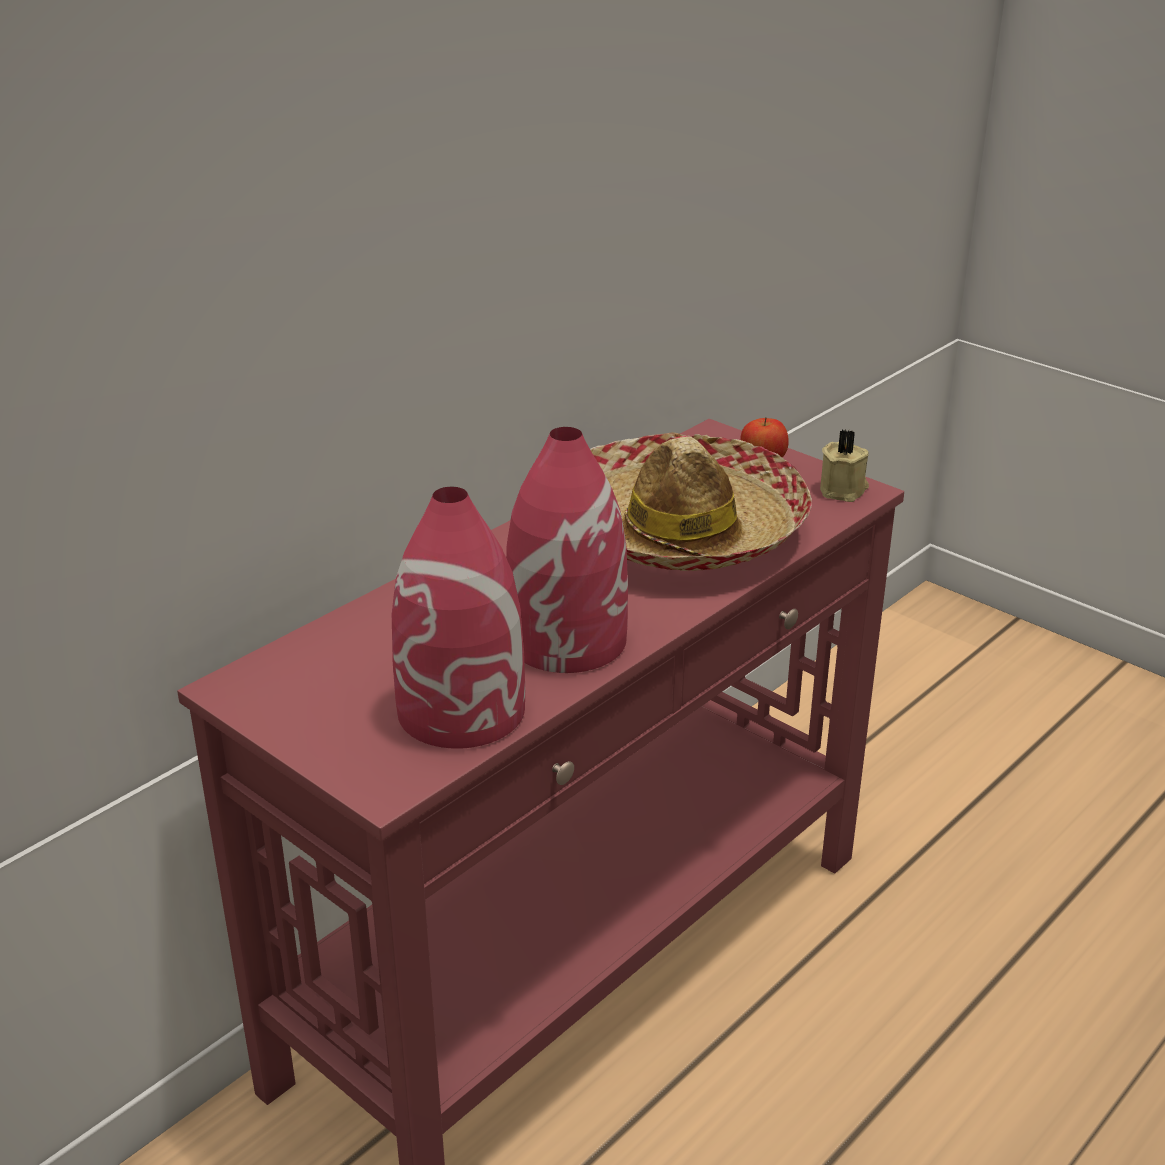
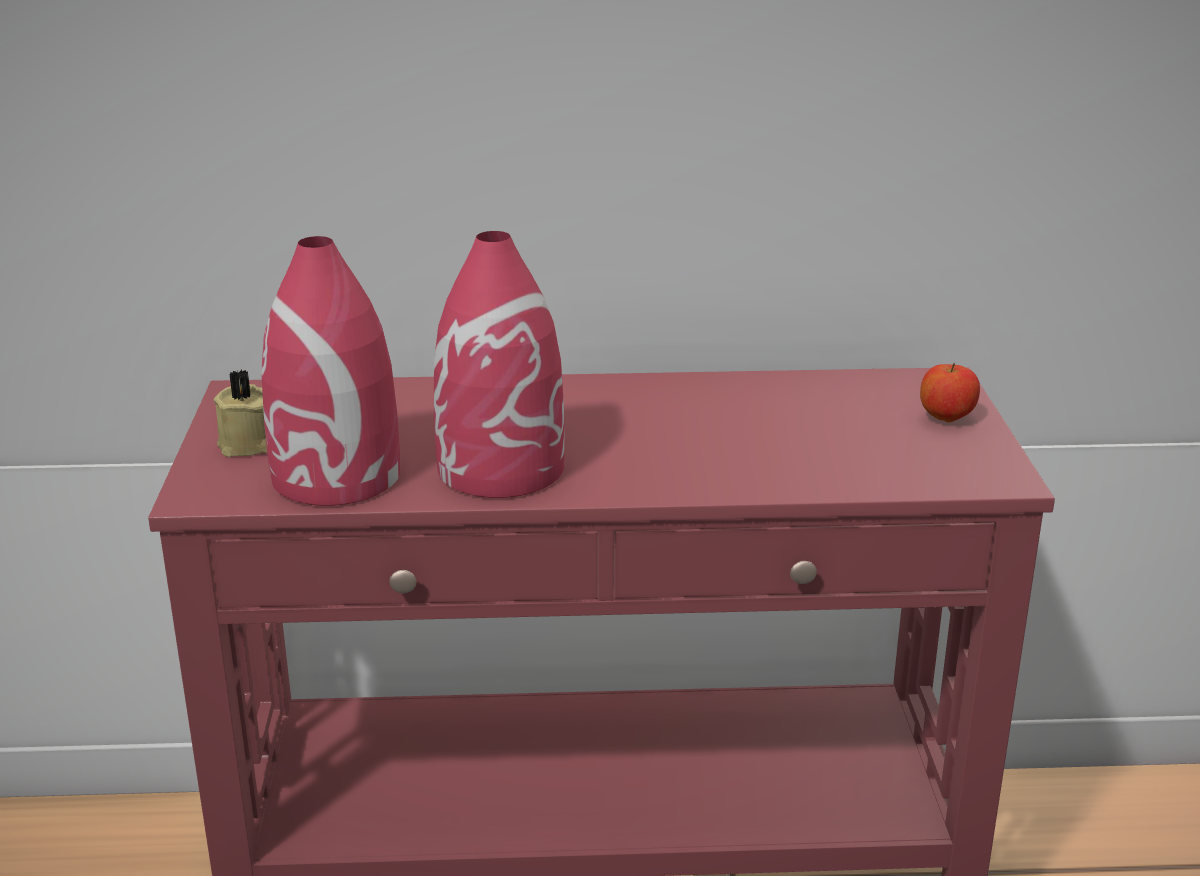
camera: 45 degrees right, 5 degrees down
(679, 530) = (755, 436): hat -> none
(844, 490) = (985, 471): beige candle -> beige candle (249, 445)

